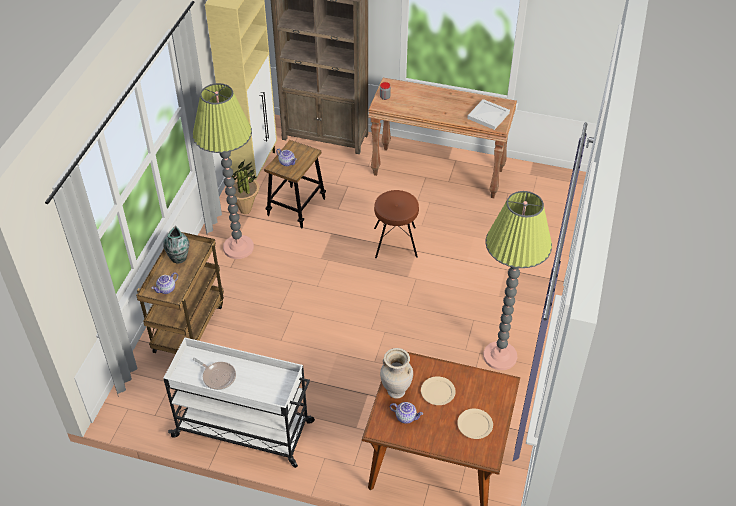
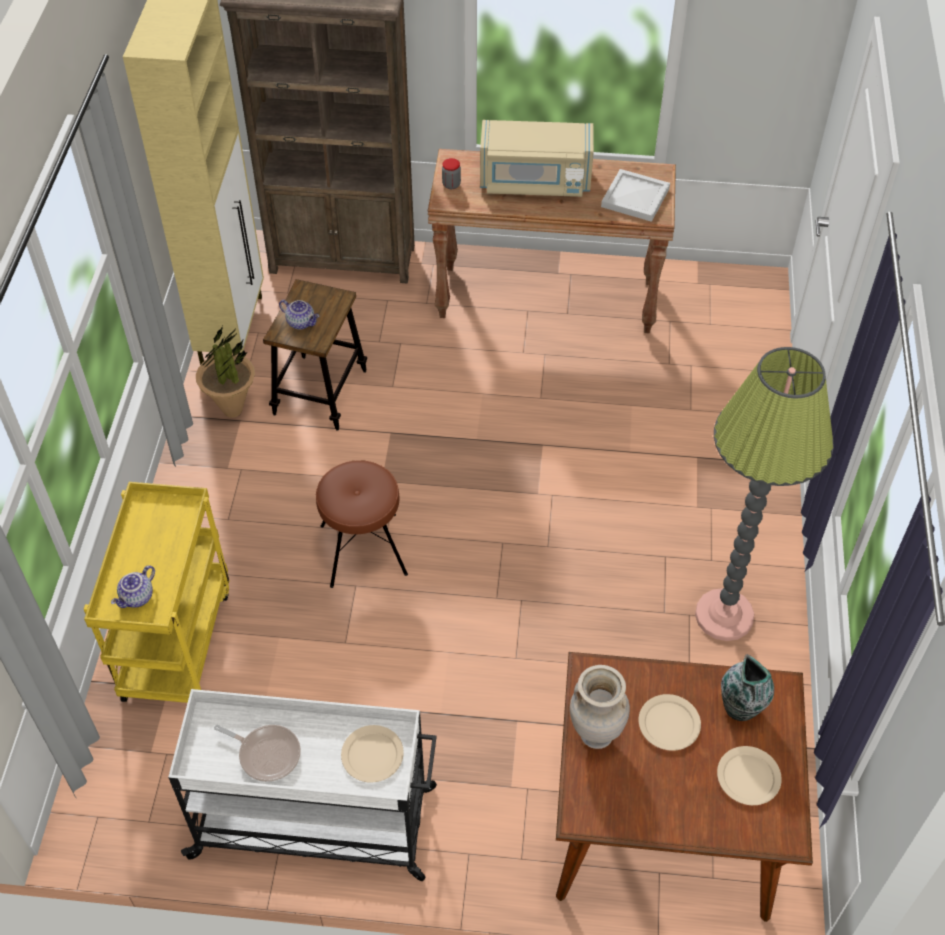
camera: 10 degrees left, 5 degrees up
(179, 258) = (147, 533): vase -> vase (741, 708)
(188, 326) = (176, 641): brown cart -> yellow cart
(238, 247) = (234, 481): floor lamp -> none
(273, 385) = (372, 754): none -> beige plate
(395, 242) = (503, 433): brown stool -> brown stool (364, 549)
(406, 416) = (625, 781): teapot -> none
(433, 100) = (535, 181): none -> beige microwave

